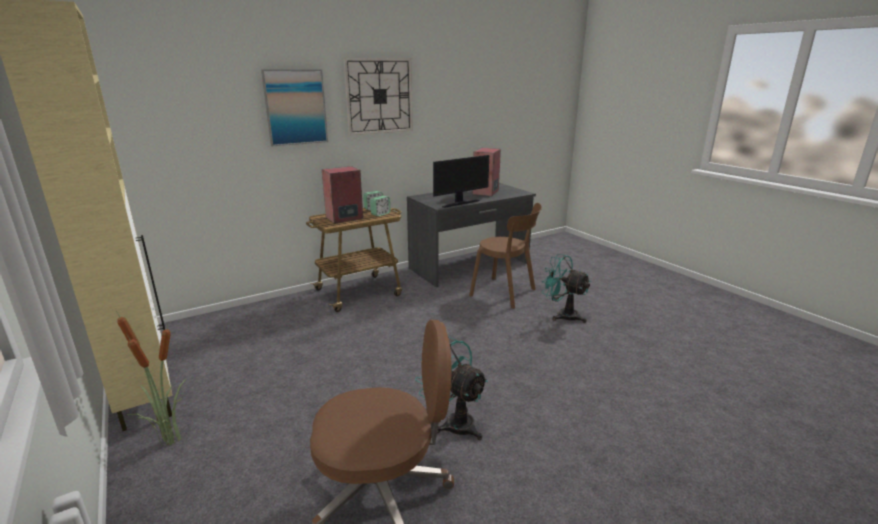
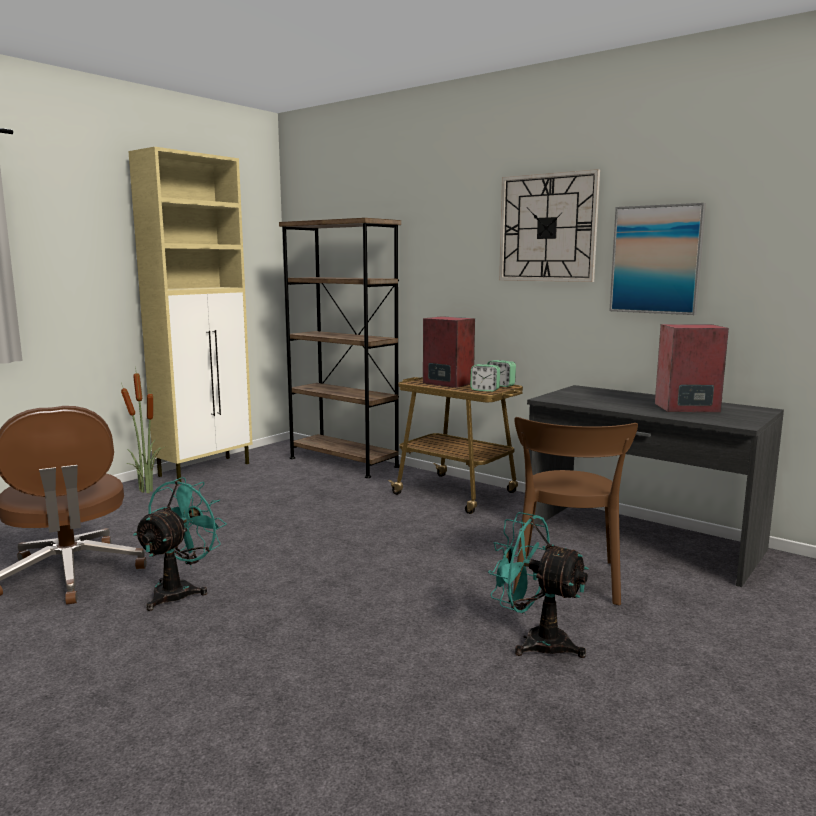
camera: 70 degrees right, 10 degrees down
(233, 319) = (343, 462): none -> brown bookcase
(295, 107) = (445, 241): picture -> picture (656, 259)
(460, 203) = (583, 403): monitor -> none
(562, 315) = (535, 641): turquoise fan -> turquoise fan turned 75 degrees counterclockwise

